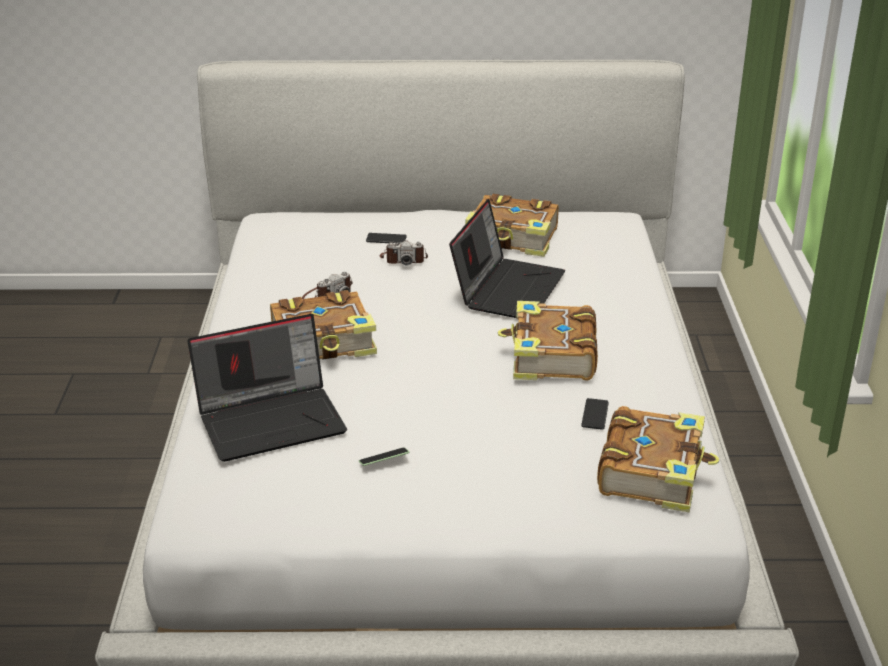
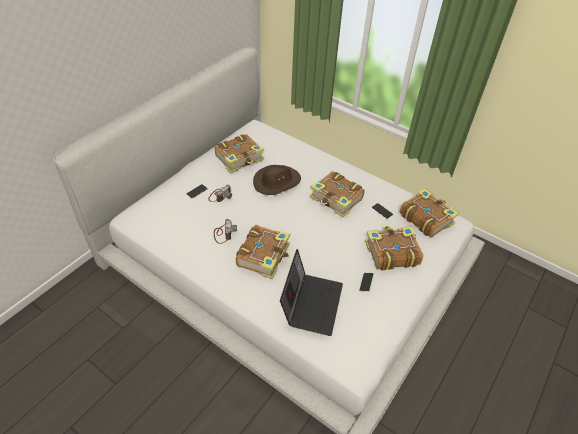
camera: 55 degrees left, 15 degrees up
(496, 464) = (391, 253): none -> book
(507, 288) = (276, 182): laptop -> brown hat

